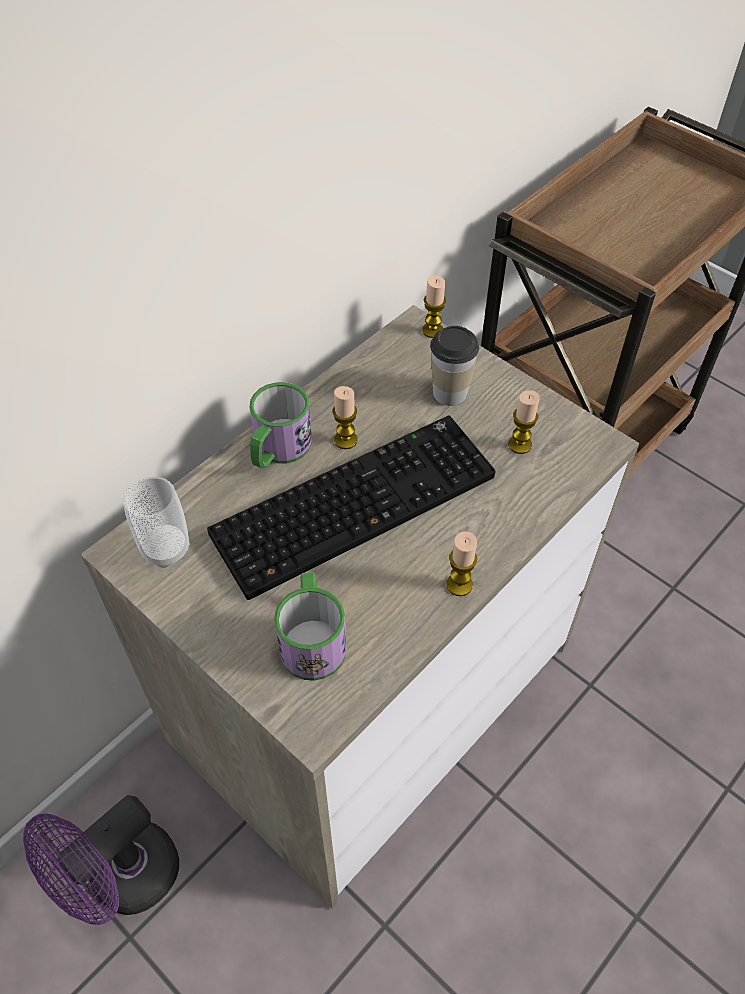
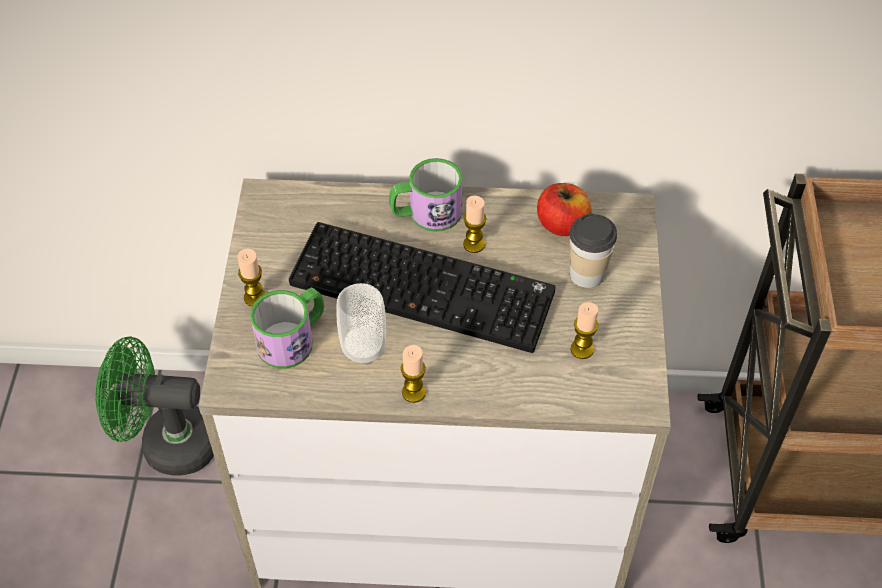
camera: 50 degrees right, 0 degrees up
(122, 881) = (167, 443): purple fan -> green fan
(166, 549) = (287, 216): cup -> cup (363, 348)
(385, 374) = (562, 224): none -> apple
(432, 330) = (639, 223): candle -> candle (255, 297)

